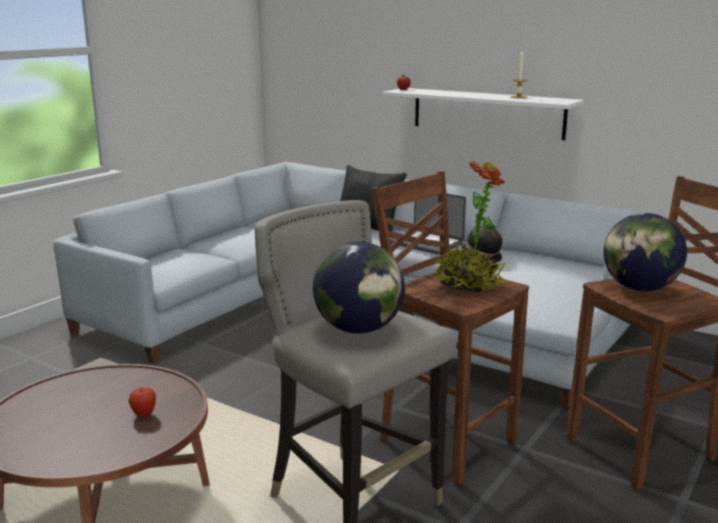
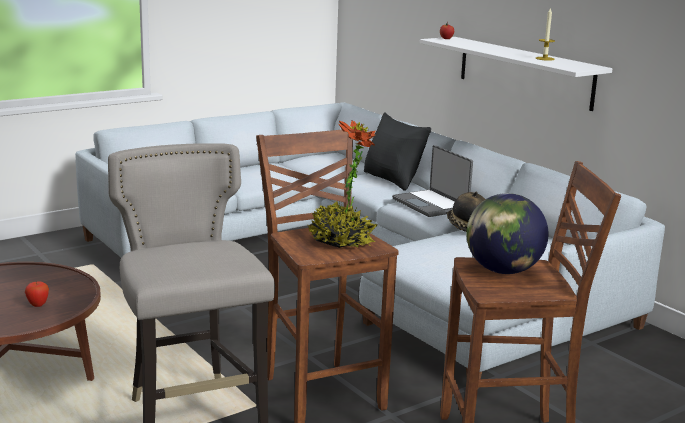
camera: 20 degrees right, 0 degrees up
(359, 329) = (186, 258): globe -> none

